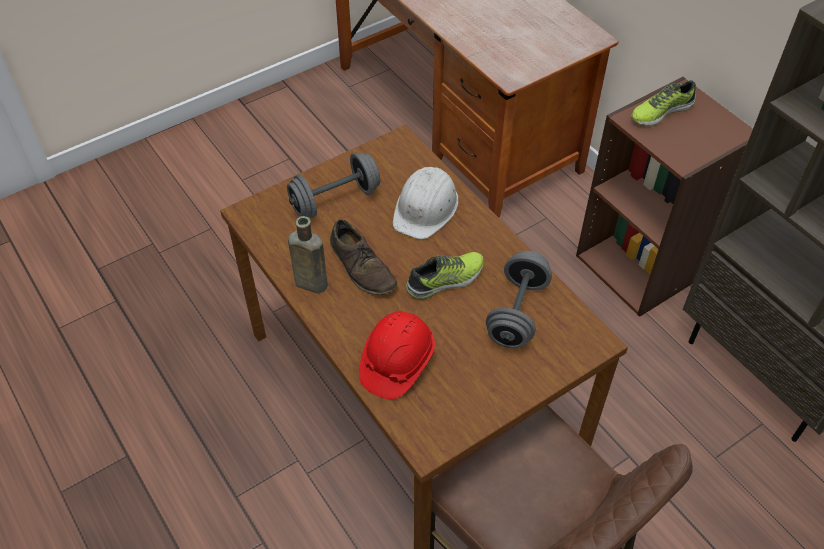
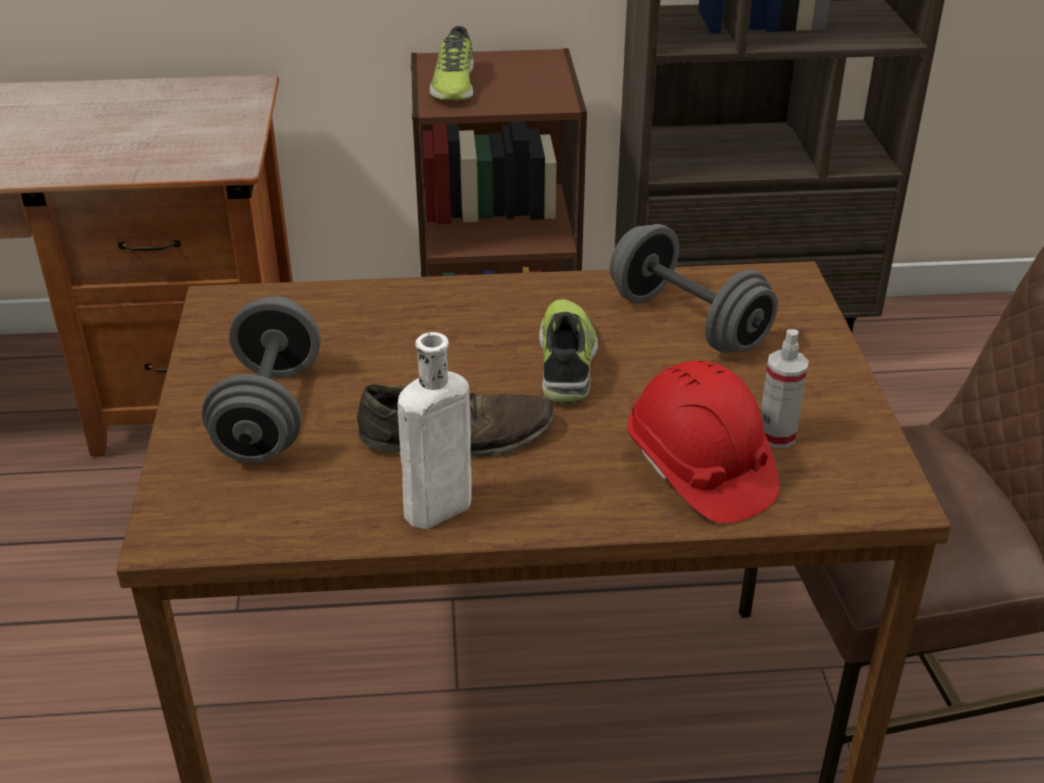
camera: 60 degrees left, 15 degrees down
(309, 283) = (434, 510): brown bottle -> white bottle
(426, 208) = (396, 328): white hard hat -> none
(444, 384) = (776, 436): none -> spray bottle

